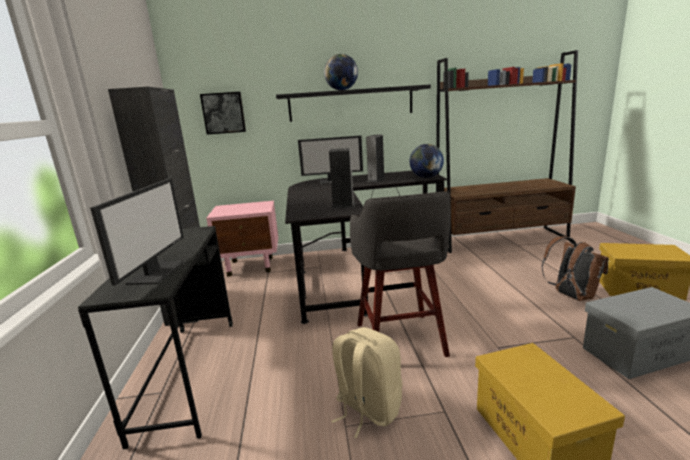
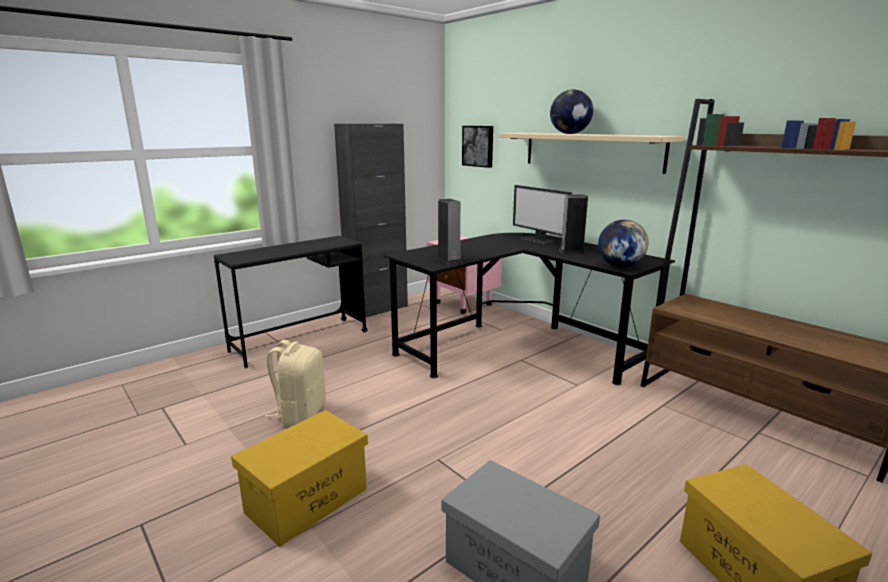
camera: 55 degrees right, 0 degrees up
(155, 272) = (264, 254): monitor -> none
(351, 103) = (591, 151): black shelf -> beige shelf
(400, 341) = (403, 404): grey stool -> none
(571, 296) = (629, 501): brown backpack -> none

